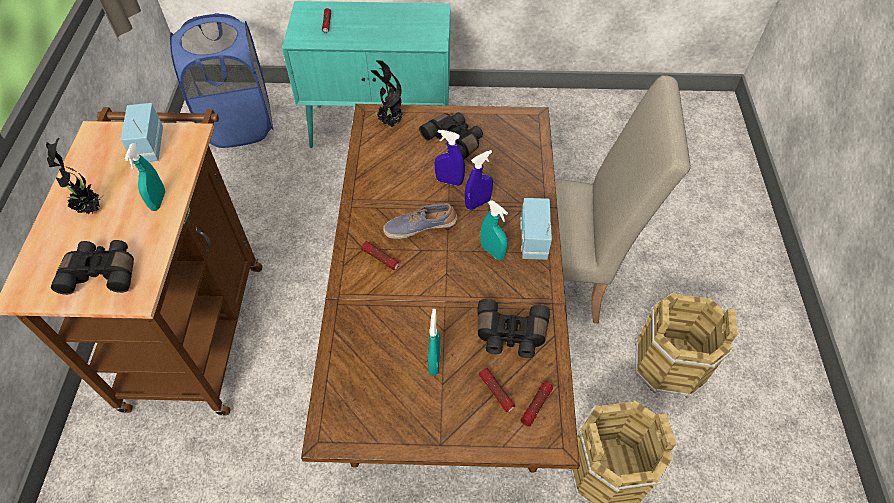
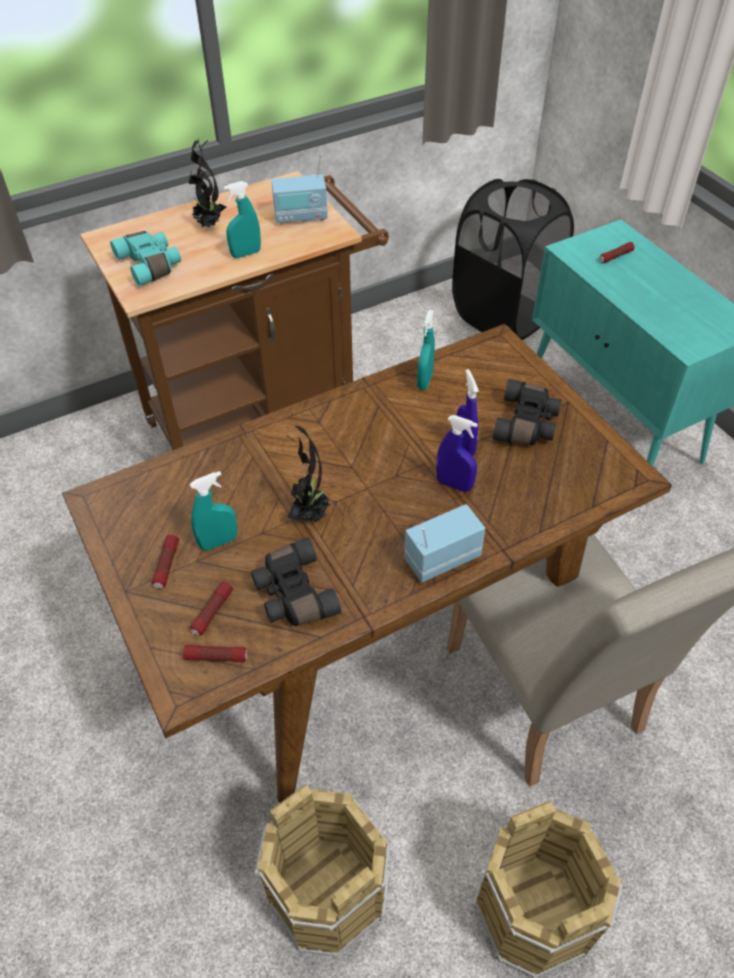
camera: 60 degrees right, 5 degrees down
(102, 272) = (151, 265): black binoculars -> turquoise binoculars
(149, 146) = (301, 217): radio -> radio turned 150 degrees counterclockwise
(239, 124) = (503, 314): blue laundry basket -> black laundry basket
(380, 258) = (316, 440): flashlight -> flashlight (167, 565)
(389, 122) = (503, 360): potted plant -> potted plant (310, 514)
(420, 227) = (380, 451): shoe -> none
(492, 251) = (396, 528): turquoise spray bottle -> turquoise spray bottle (424, 381)

